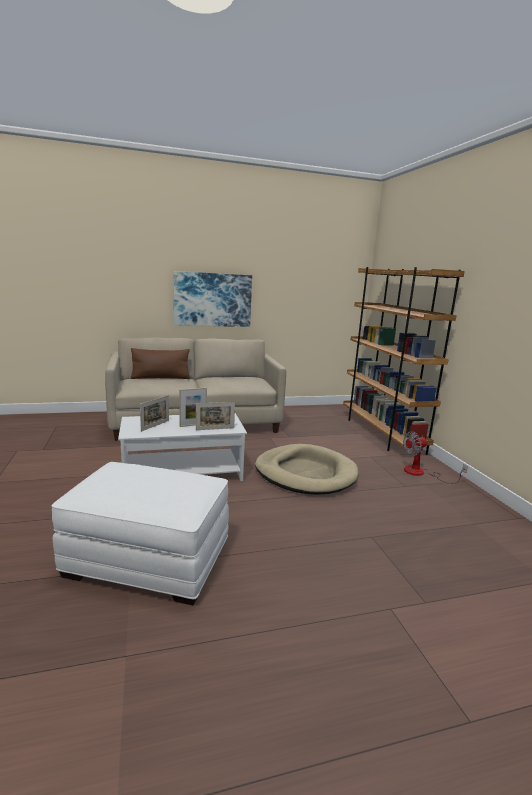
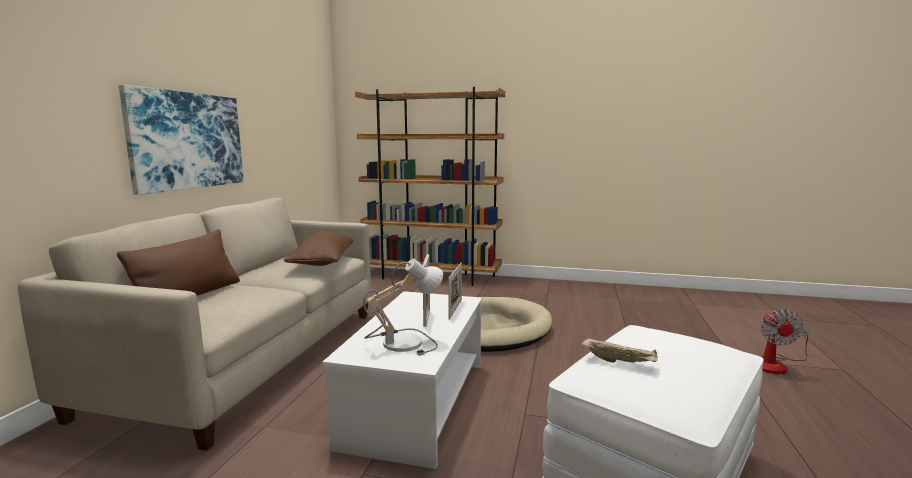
camera: 60 degrees left, 5 degrees down
(136, 471) = (619, 361): none -> beige tray
(155, 426) = (403, 341): picture frame -> table lamp
(242, 384) = (322, 262): none -> brown pillow
(421, 473) = (527, 288): fan -> fan (776, 364)

